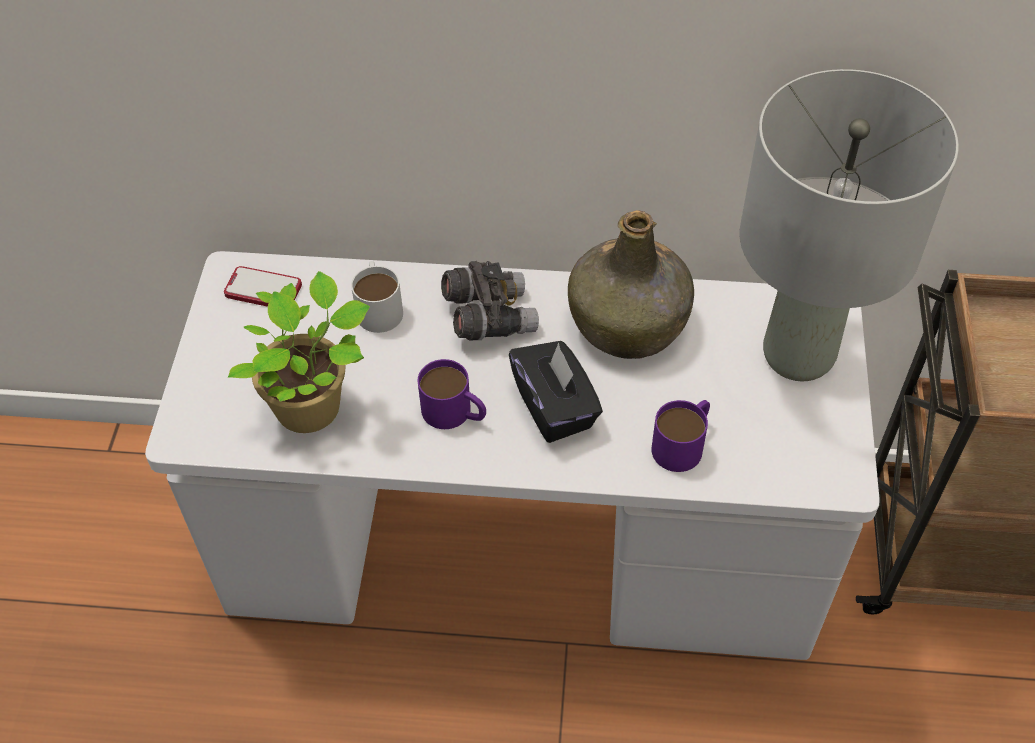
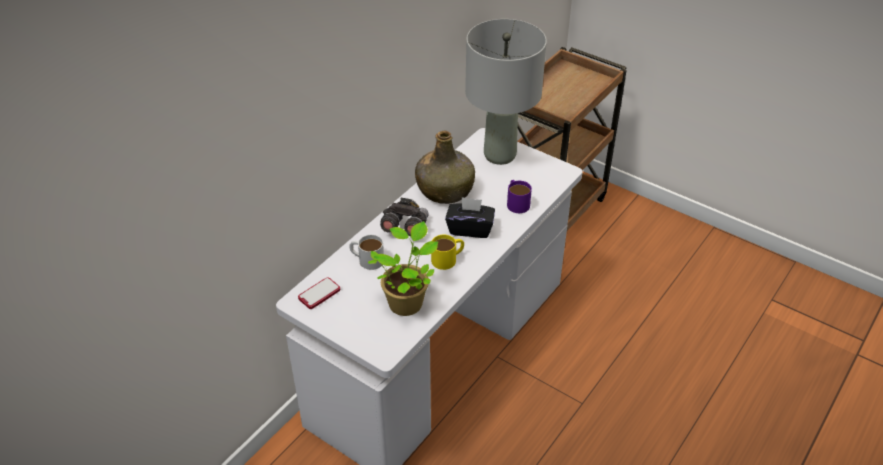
camera: 60 degrees left, 10 degrees down
(455, 413) = (448, 259): purple mug -> yellow mug

